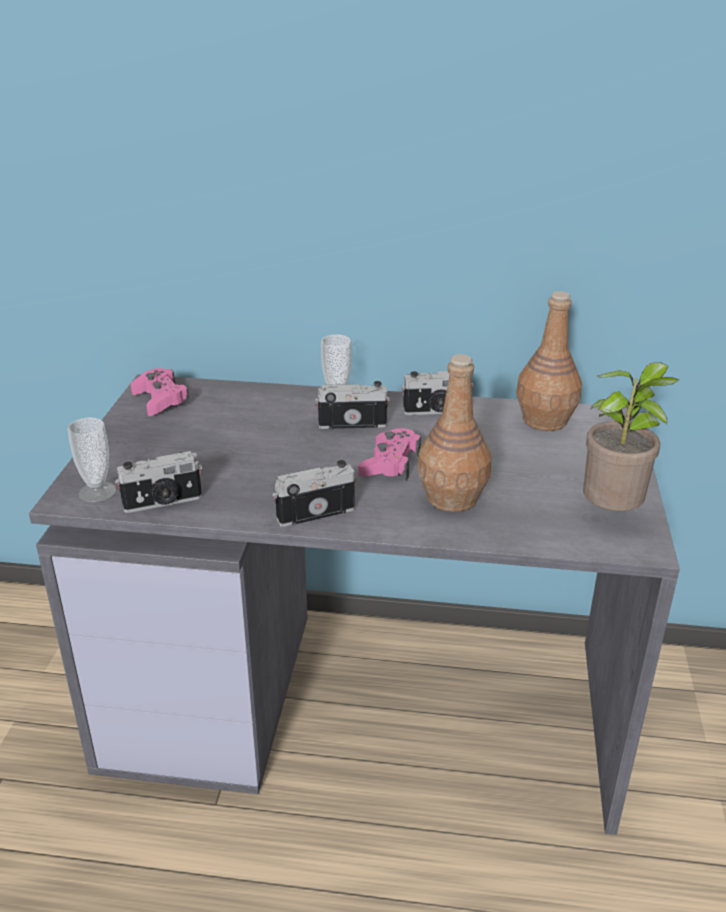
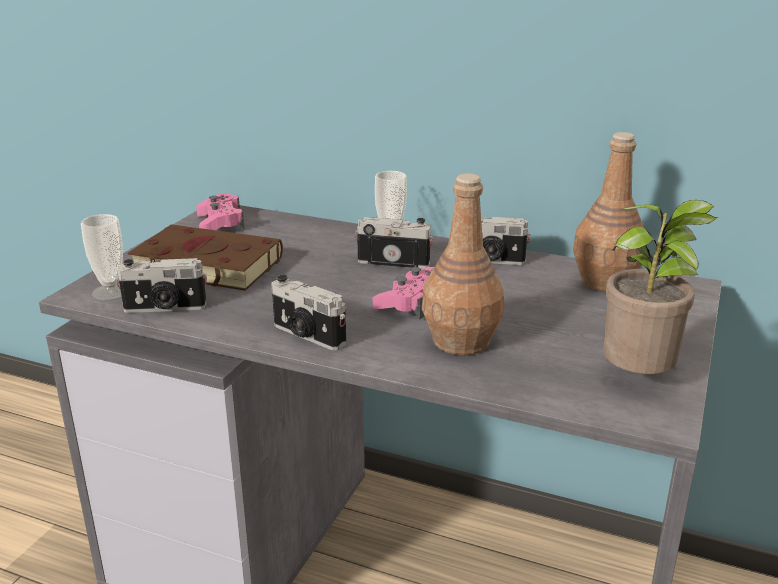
camera: 15 degrees right, 5 degrees down
(172, 450) = (203, 265): none -> brown book
(314, 512) = (307, 336): camera -> camera turned 135 degrees counterclockwise

